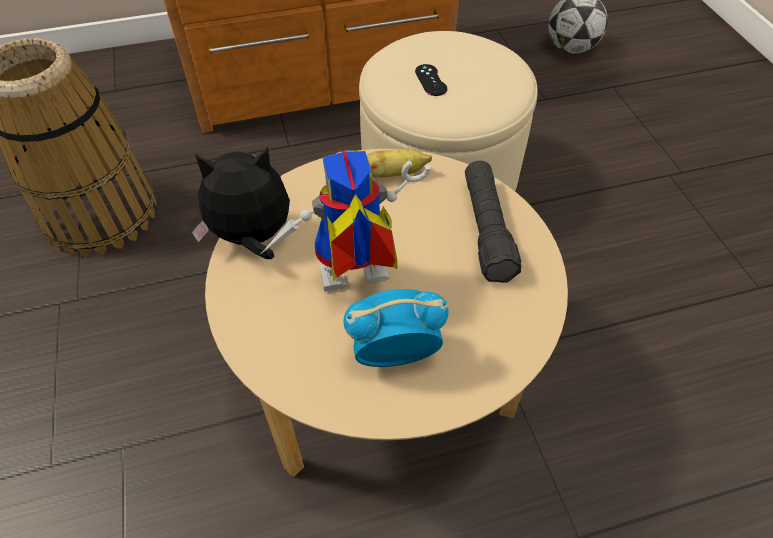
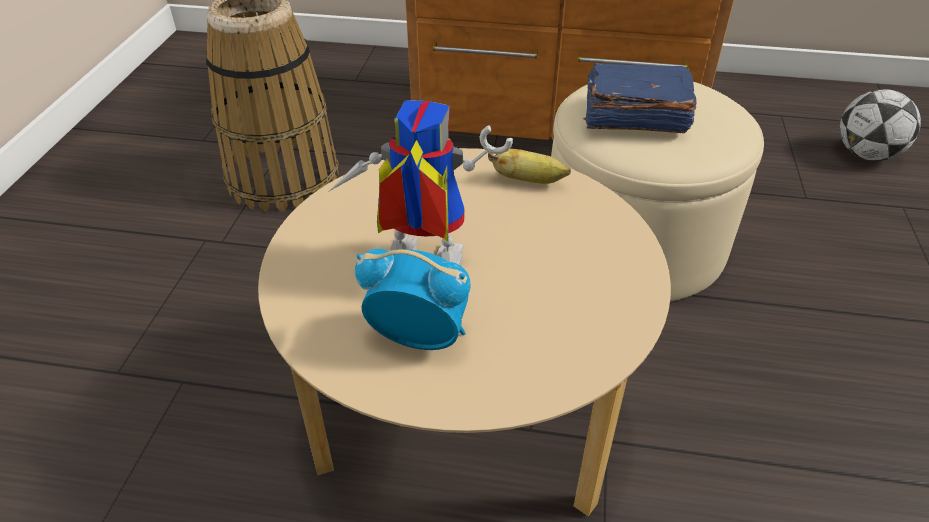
camera: 25 degrees right, 10 degrees down
(252, 238) = (352, 195): plush toy -> none
(430, 80) = (633, 116): black game controller -> blue book
(486, 230) = (596, 258): black flashlight -> none

